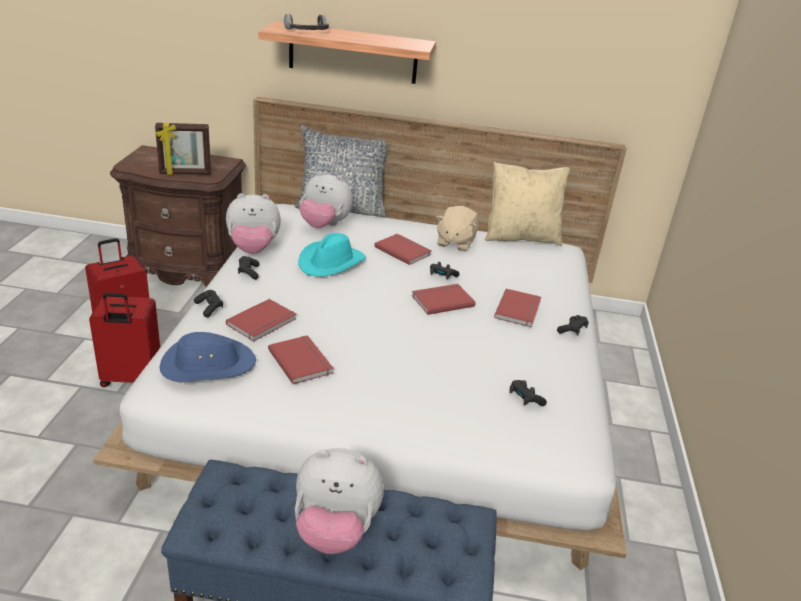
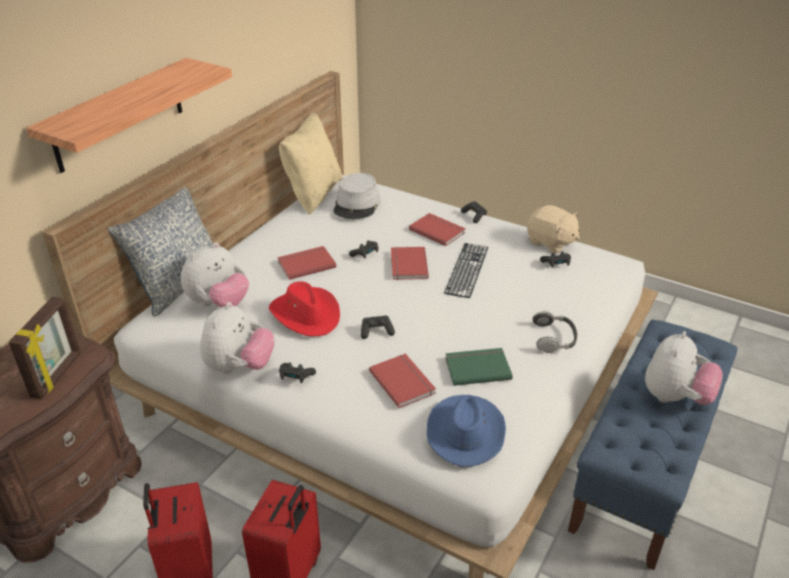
camera: 65 degrees left, 5 degrees up
(209, 308) = (357, 418): black game controller -> black game controller (376, 331)
(302, 361) = (477, 367): red book -> green book
(307, 31) = (97, 114): headphones -> headphones (554, 338)
(331, 262) = (306, 314): turquoise hat -> red hat
(455, 242) = (305, 231): beige plush toy -> beige plush toy (551, 242)
(462, 336) = (467, 269): none -> keyboard
(522, 259) = (357, 205): none -> grey hat

